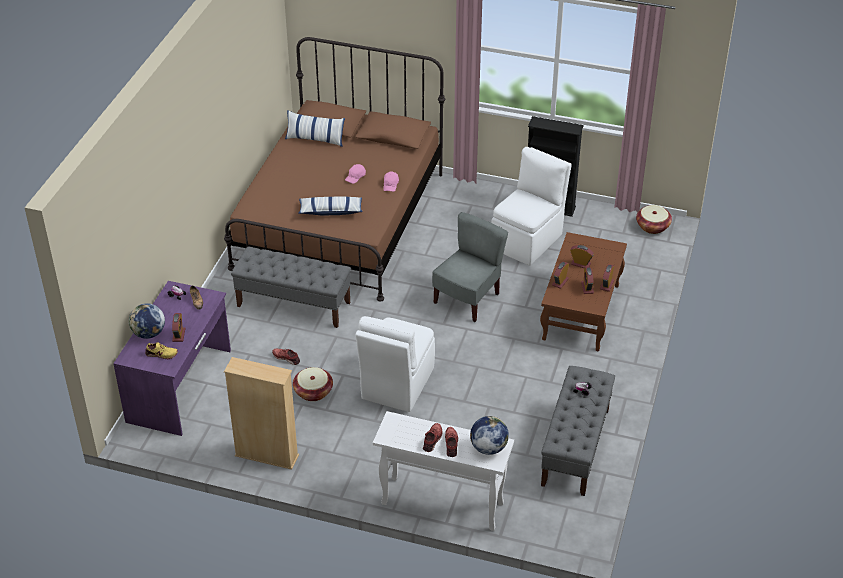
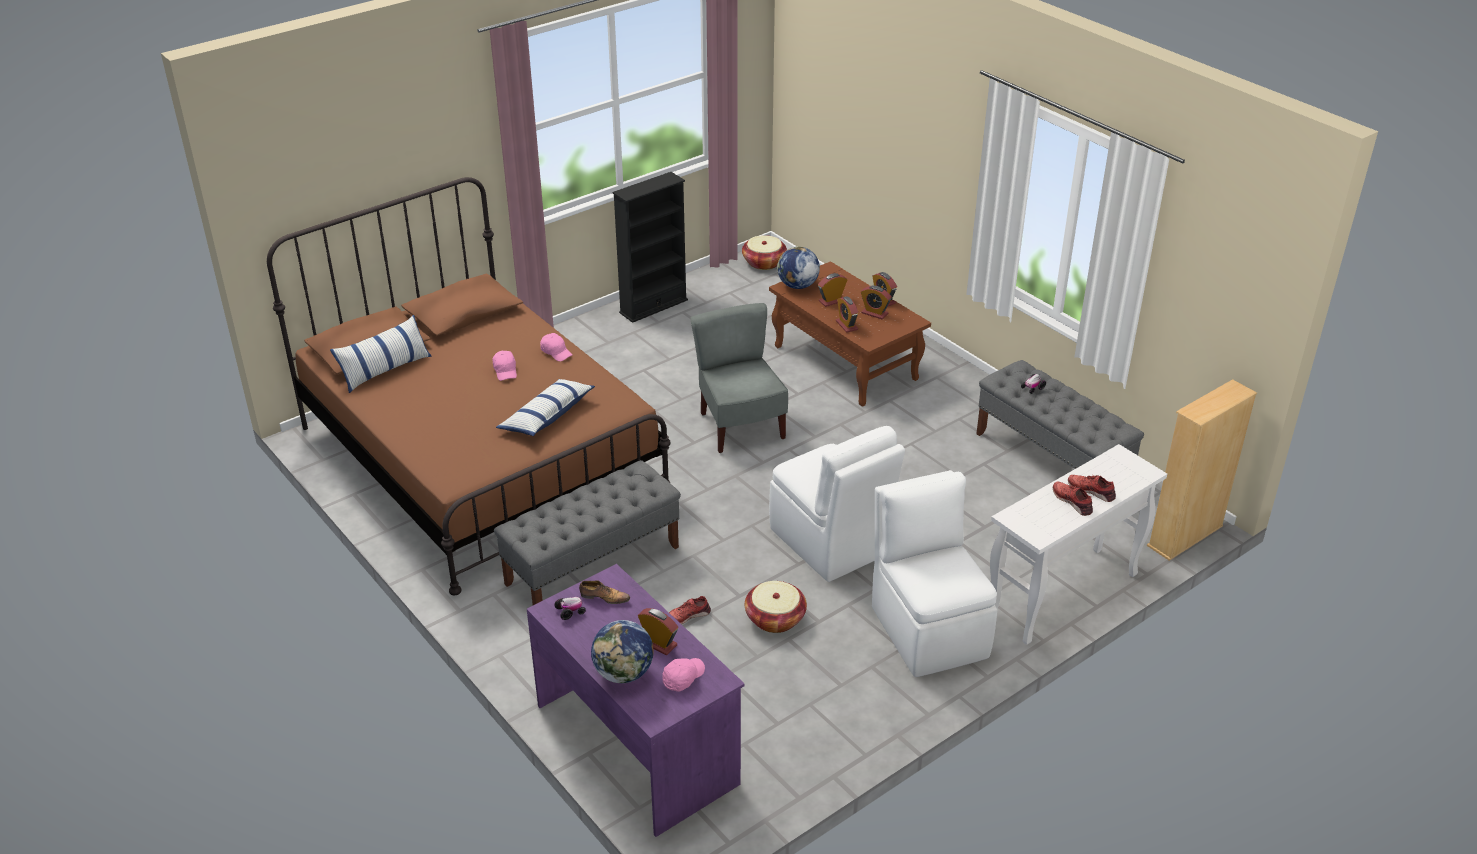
camera: 55 degrees left, 5 degrees down
(161, 354) = (682, 677): yellow shoe -> pink cap
(267, 456) = (855, 713): beige bookcase -> beige bookcase (1185, 536)
(488, 448) = (1119, 467): globe -> globe (797, 286)
(528, 240) = (691, 344): white chair -> white chair (928, 629)

